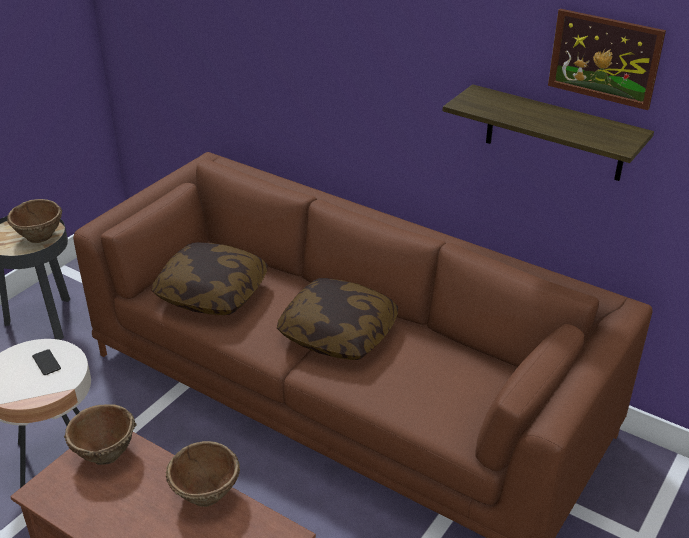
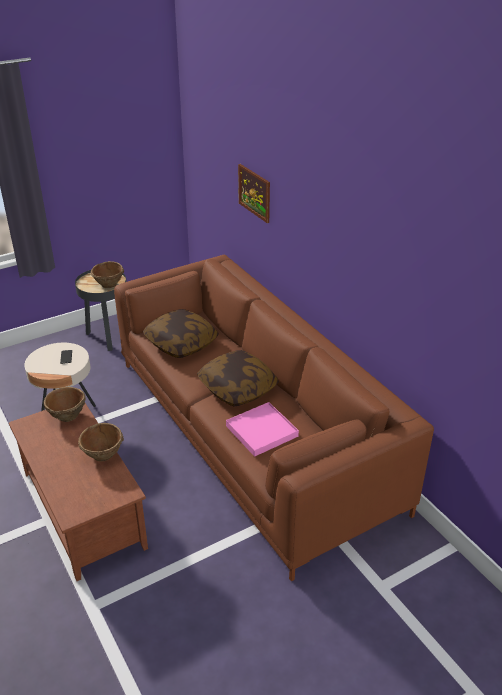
camera: 25 degrees right, 0 degrees up
(416, 382) = (262, 431): none -> pink tray
(554, 133) = (389, 289): shelf -> none
(604, 58) = (415, 243): picture -> picture (254, 192)

